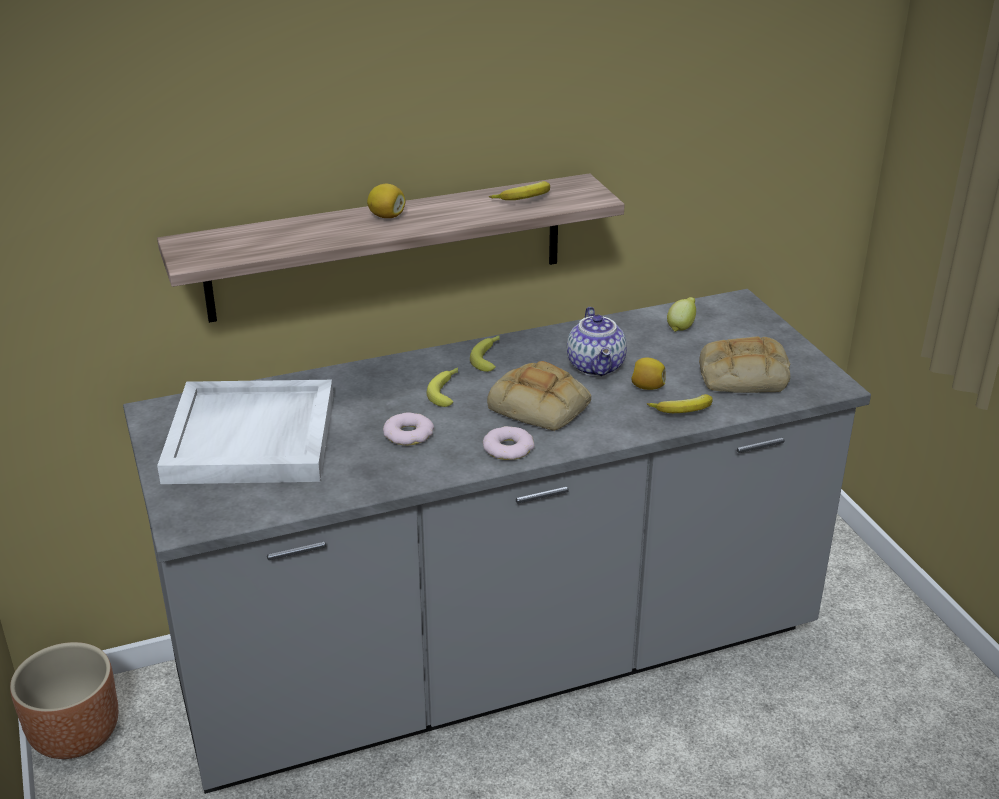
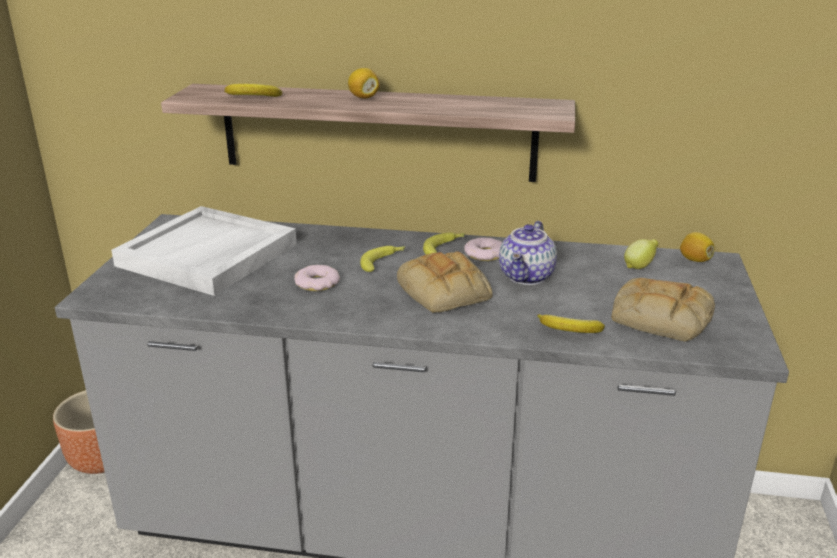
camera: 30 degrees right, 5 degrees down
(508, 448) = (381, 315): donut -> donut (485, 254)
(524, 199) = (490, 105): banana -> banana (252, 98)
(647, 387) = (556, 303): lemon -> lemon (695, 260)

